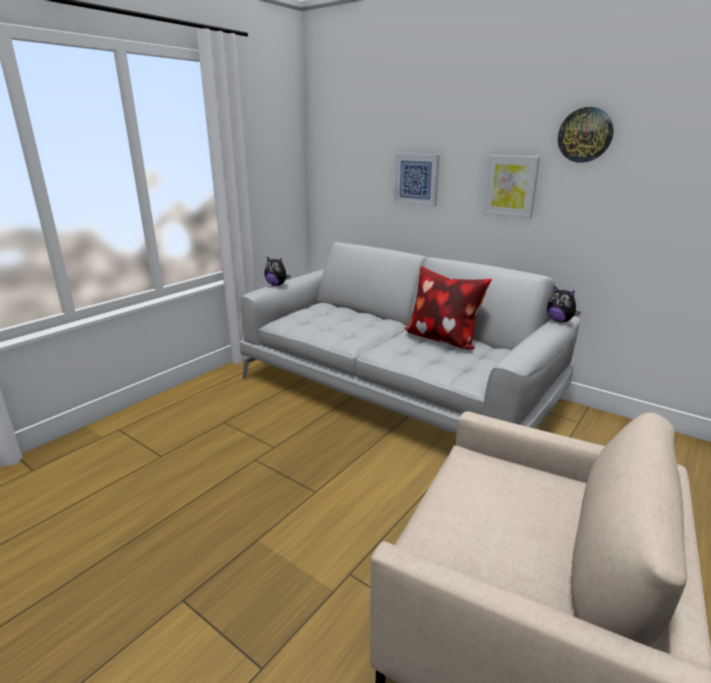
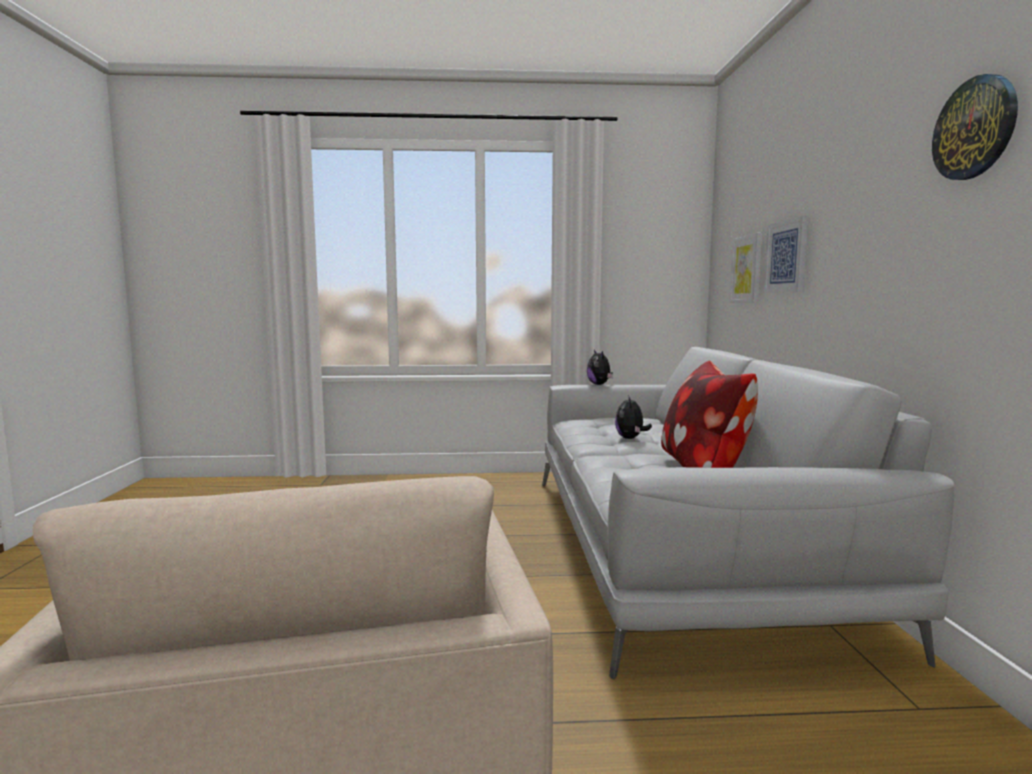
camera: 50 degrees right, 15 degrees down
(510, 186) = (879, 244): picture -> picture (747, 269)
(560, 321) = (880, 470): plush toy -> plush toy (631, 438)

